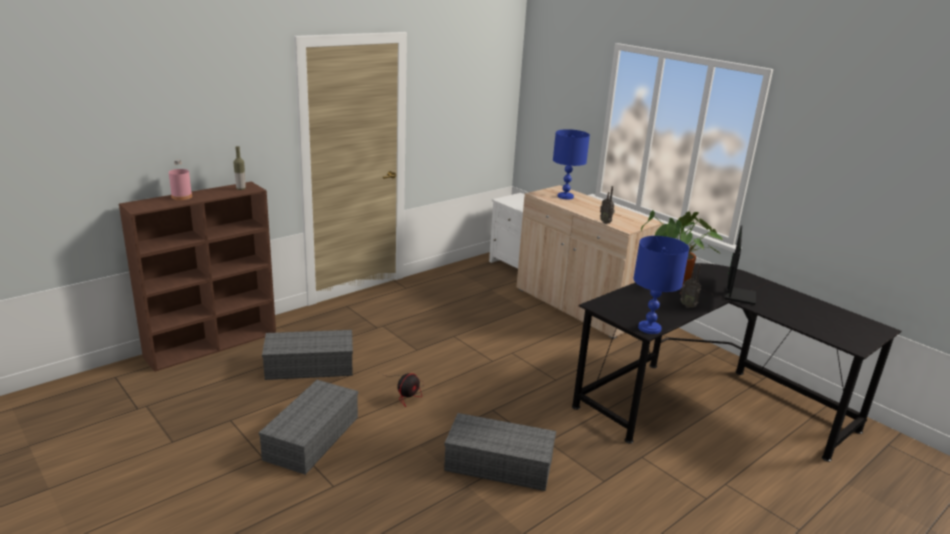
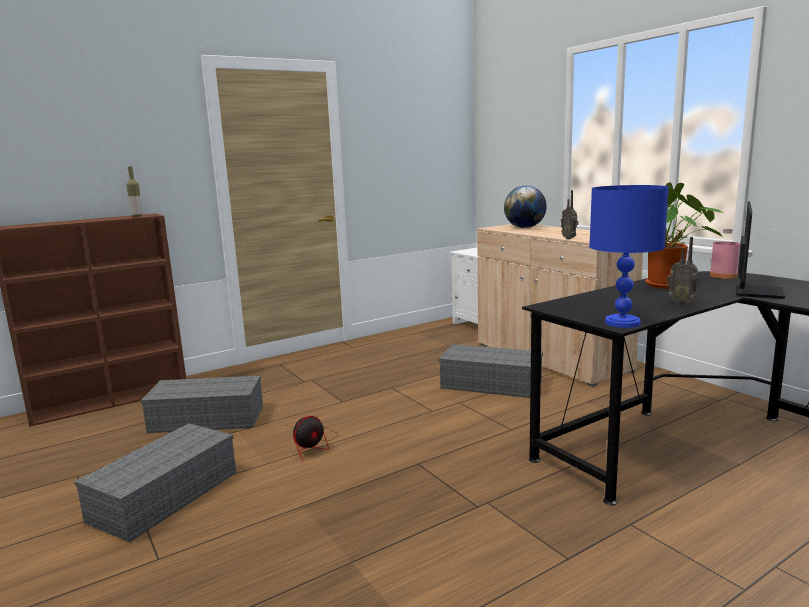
camera: 10 degrees right, 10 degrees down
(181, 197) = (64, 221): pink bottle -> pink bottle (723, 276)
(500, 464) = (411, 531): grey storage box -> grey storage box (493, 384)
(565, 197) = (524, 228): blue table lamp -> globe

